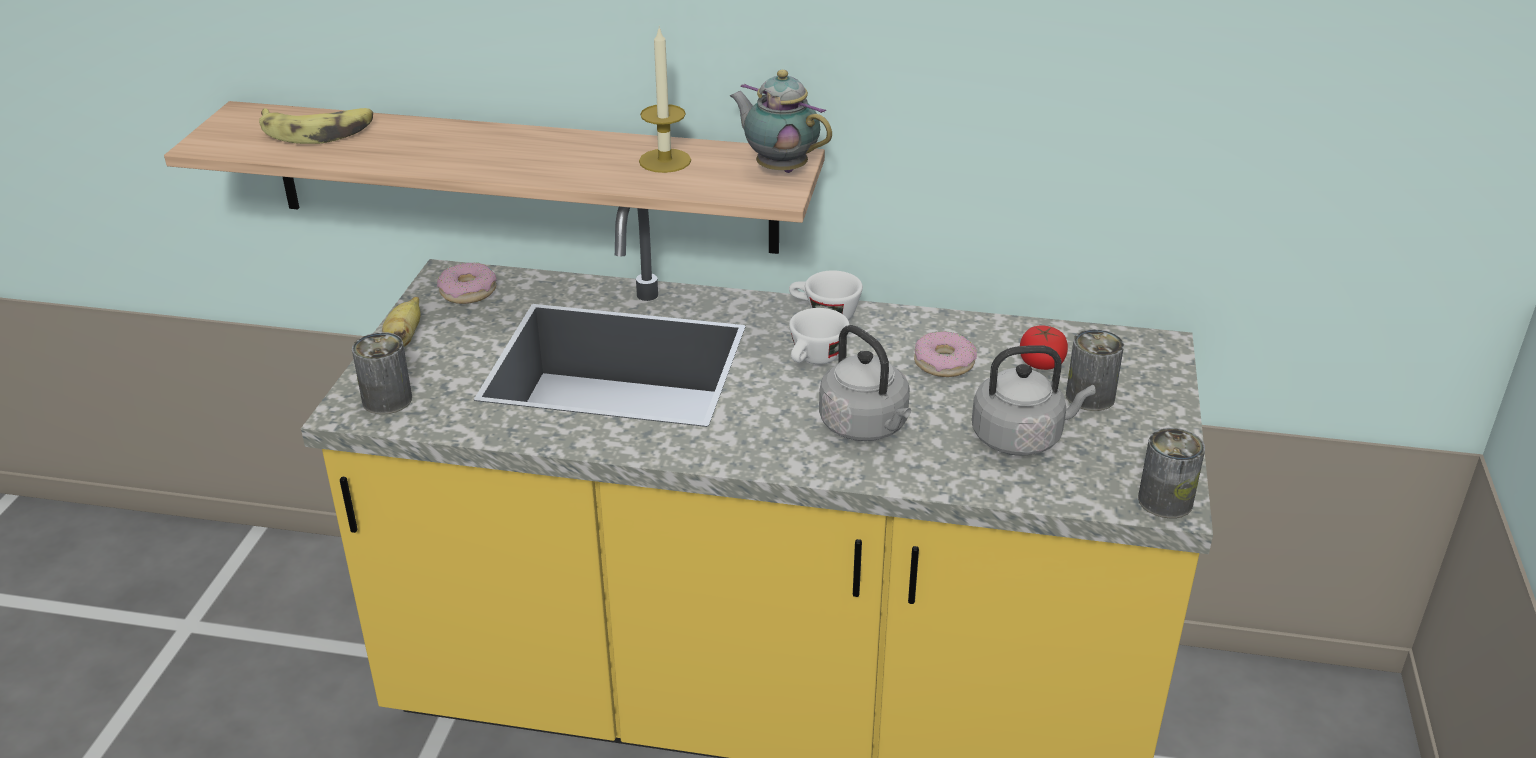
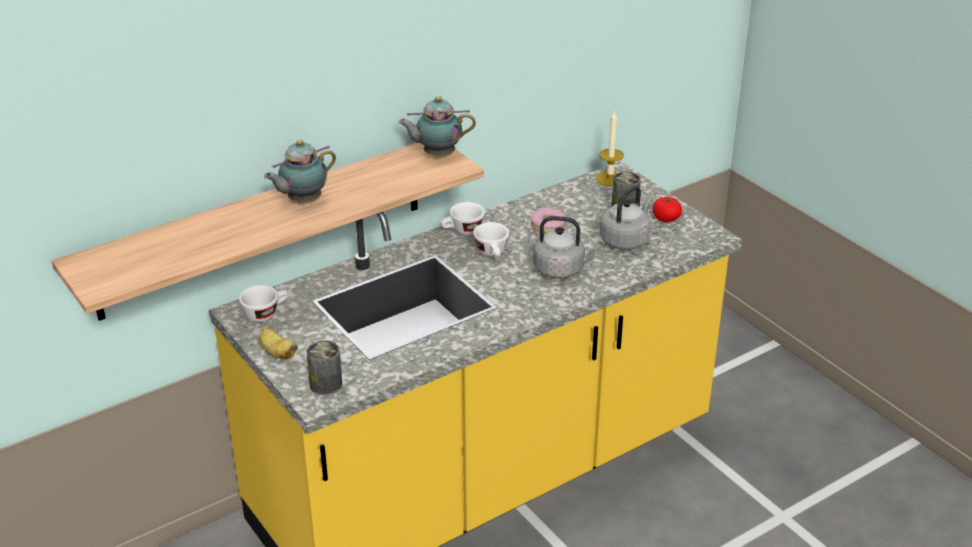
camera: 45 degrees left, 0 degrees up
(318, 132) = (155, 249): banana -> none
(468, 291) = (265, 313): donut -> white cup
(538, 150) = (302, 201): none -> teapot
(665, 161) = (376, 176): candle -> candle (610, 179)
(1041, 363) = (585, 204): tomato -> tomato (666, 218)
(1165, 501) = (709, 235): can -> none

